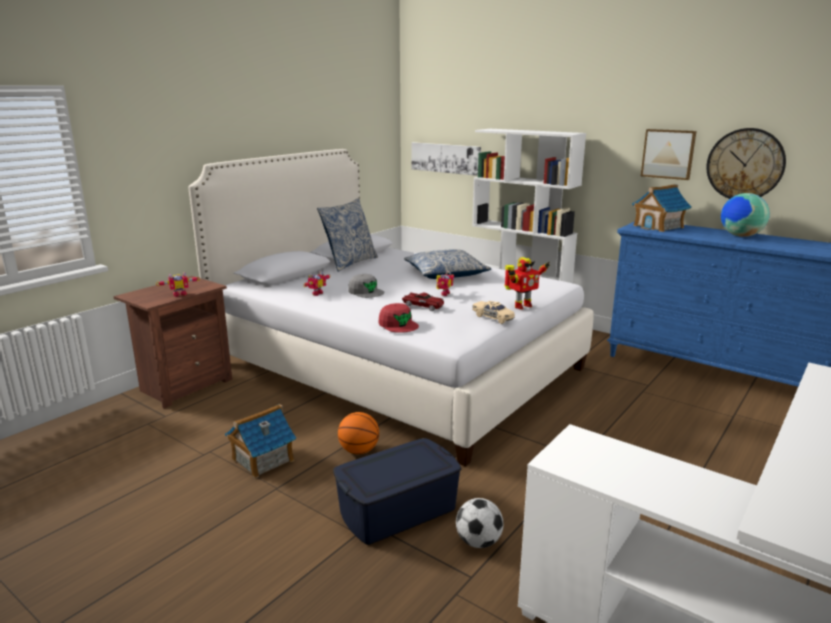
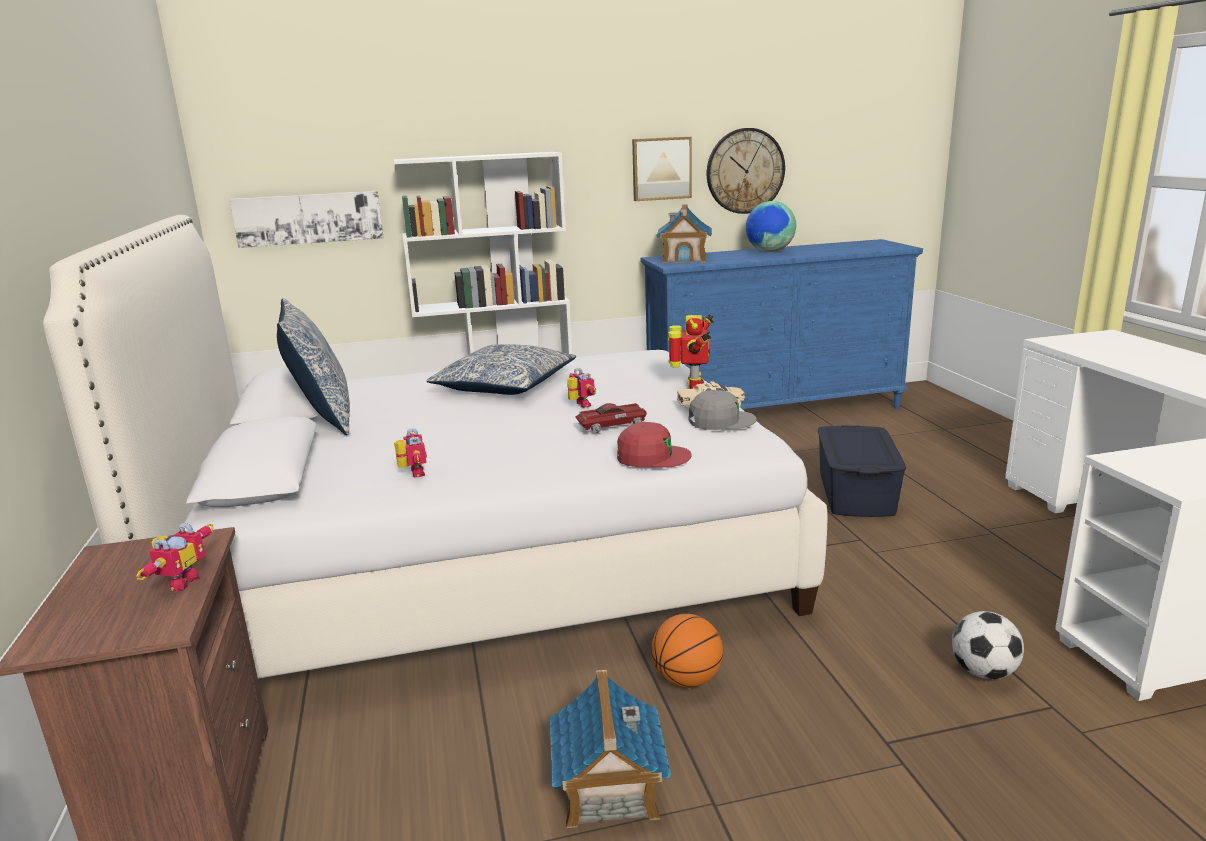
camera: 50 degrees left, 0 degrees up
(366, 292) = (481, 441): grey cap -> grey cap (720, 420)
(397, 510) = (870, 706): blue storage box -> blue storage box (855, 493)

